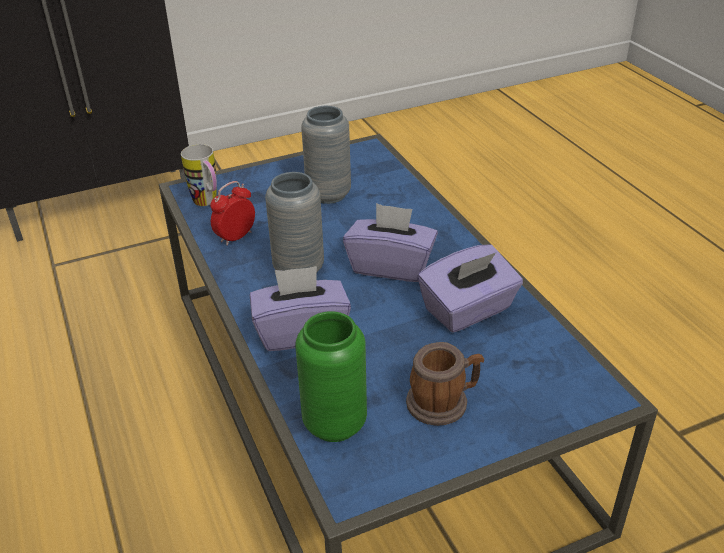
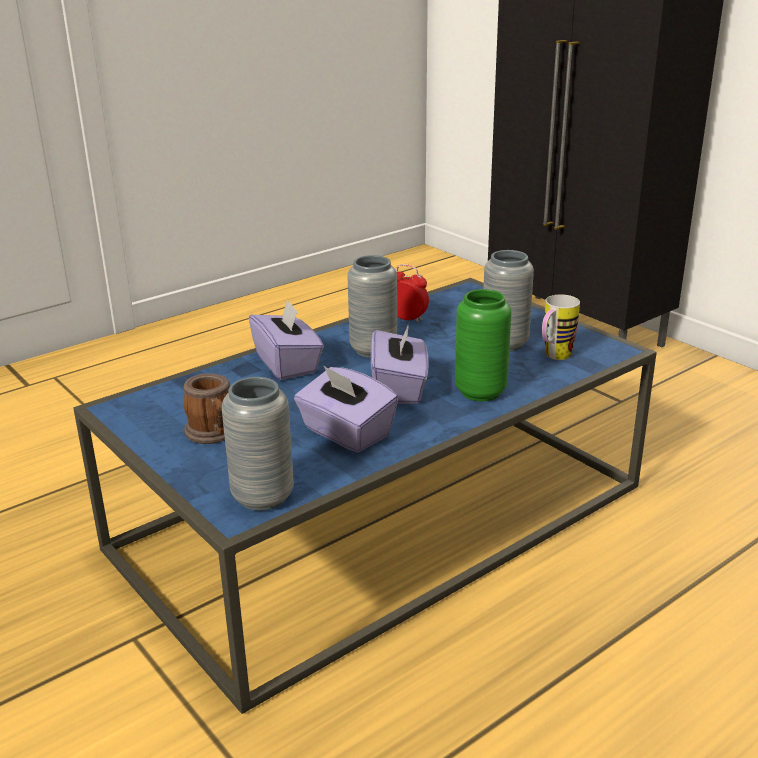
camera: 75 degrees right, 10 degrees down
(208, 203) = (452, 299): mug -> mug (554, 357)
(335, 424) = (182, 392): green vase -> green vase (480, 392)
(576, 375) = (263, 497): none -> grey vase

